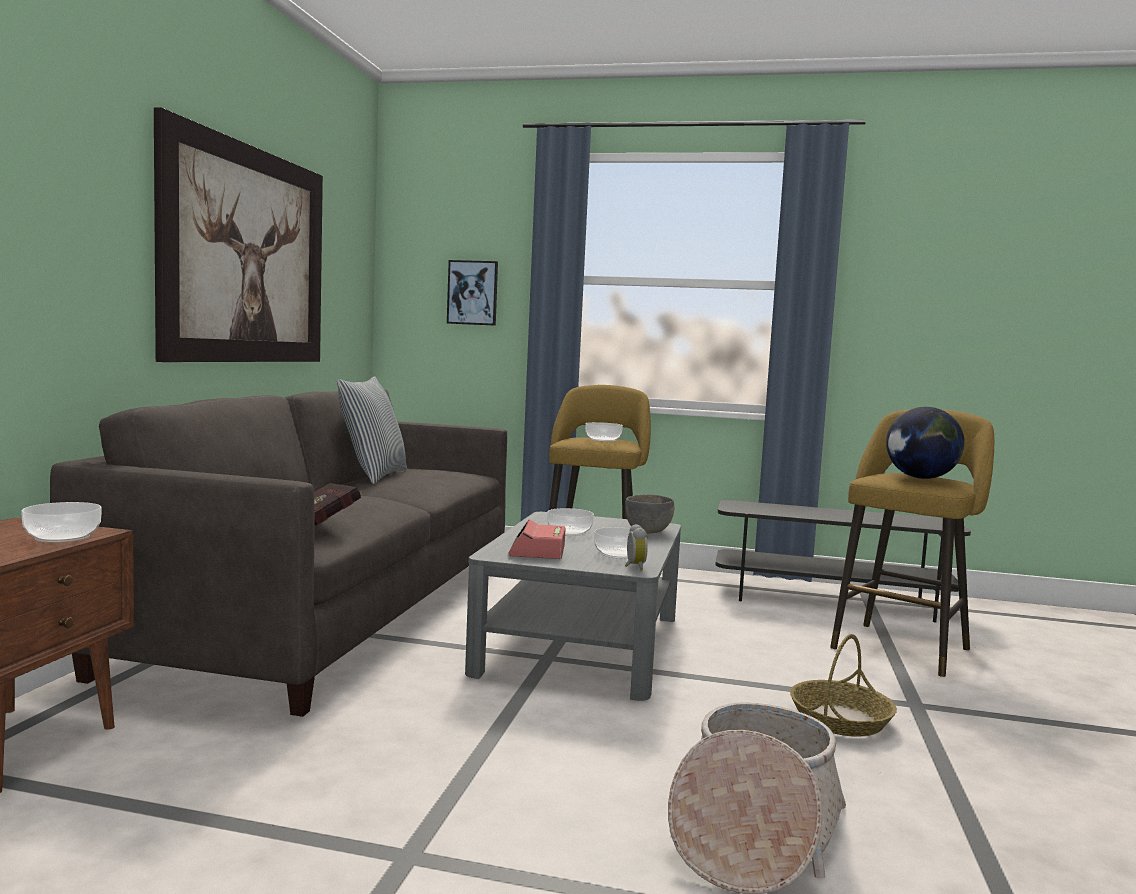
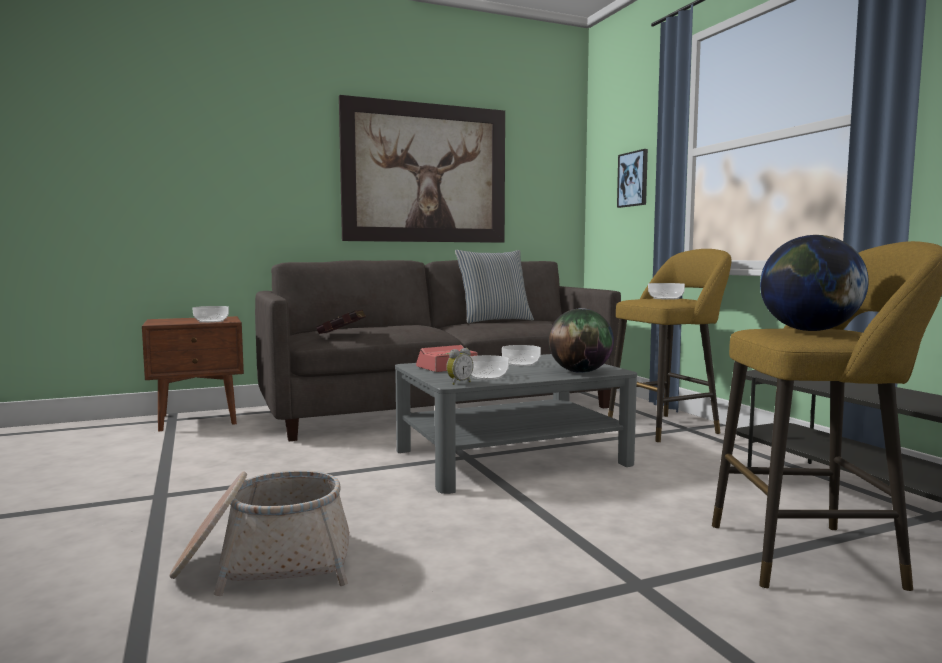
camera: 55 degrees right, 0 degrees up
(648, 532) = (580, 372): grey bowl -> globe
(840, 719) = (529, 558): basket -> none

